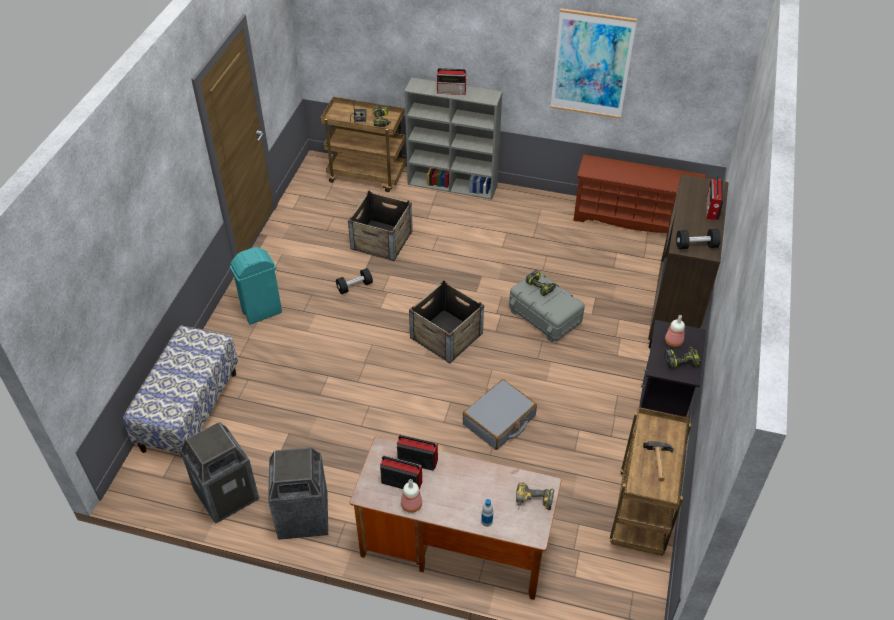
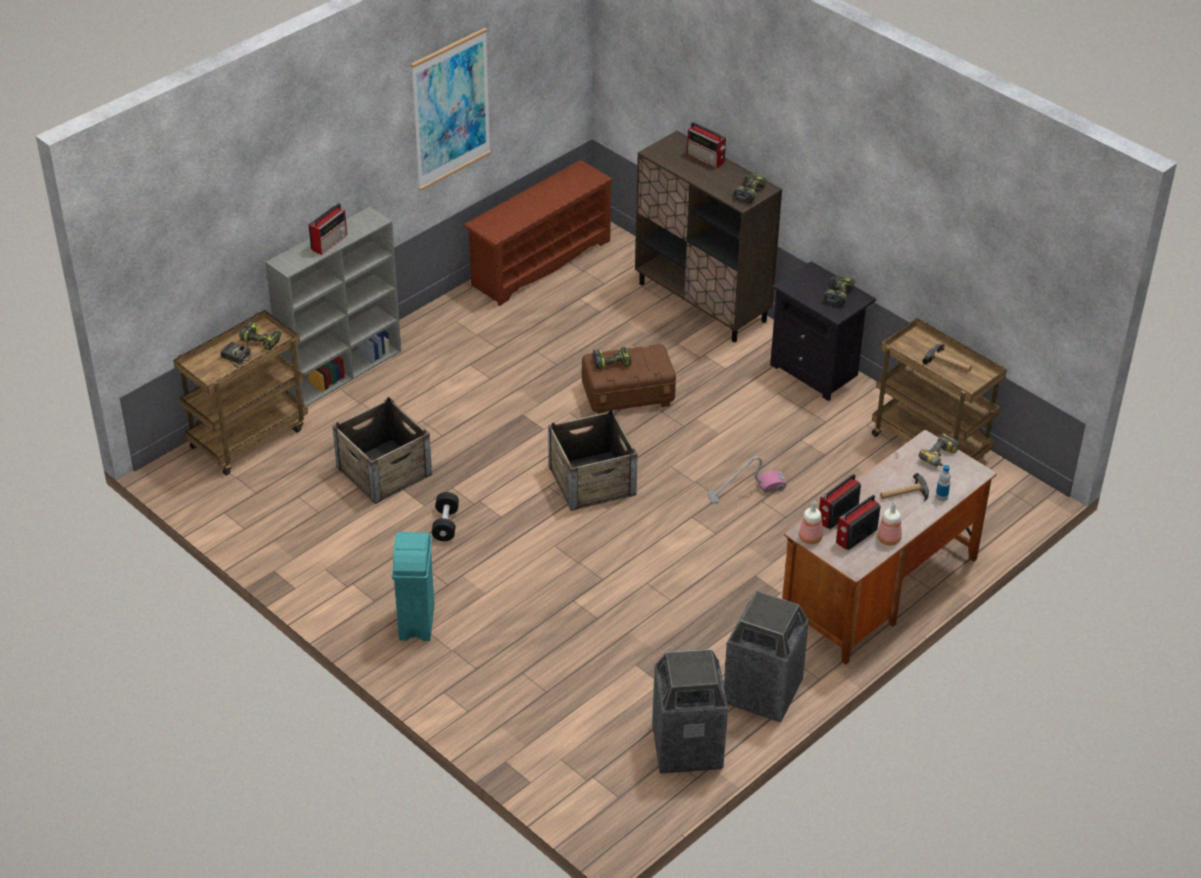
camera: 60 degrees left, 5 degrees down
(190, 411) = (532, 742): bench -> none
(472, 494) = (903, 493): none -> hammer
(499, 421) = (746, 491): grey suitcase -> vacuum cleaner
(545, 316) = (628, 393): grey storage box -> brown storage box
(674, 342) = (811, 287): bottle -> bottle (810, 537)
(696, 246) = (749, 192): black dumbbell -> power drill

